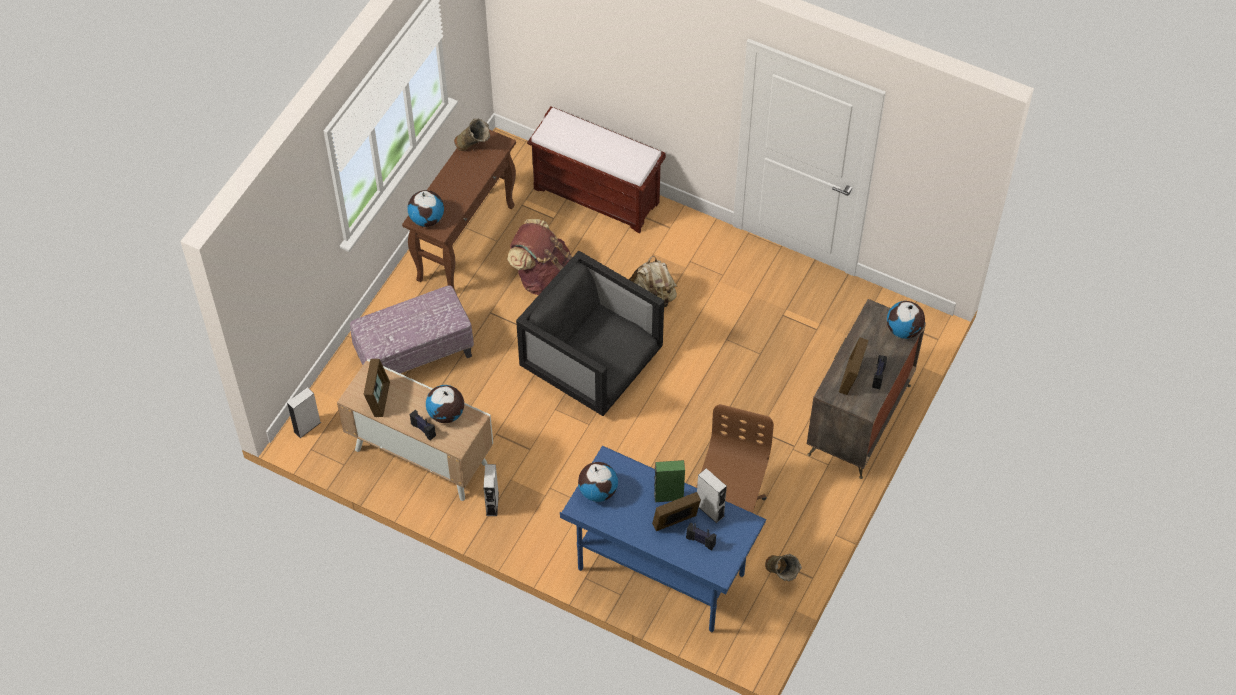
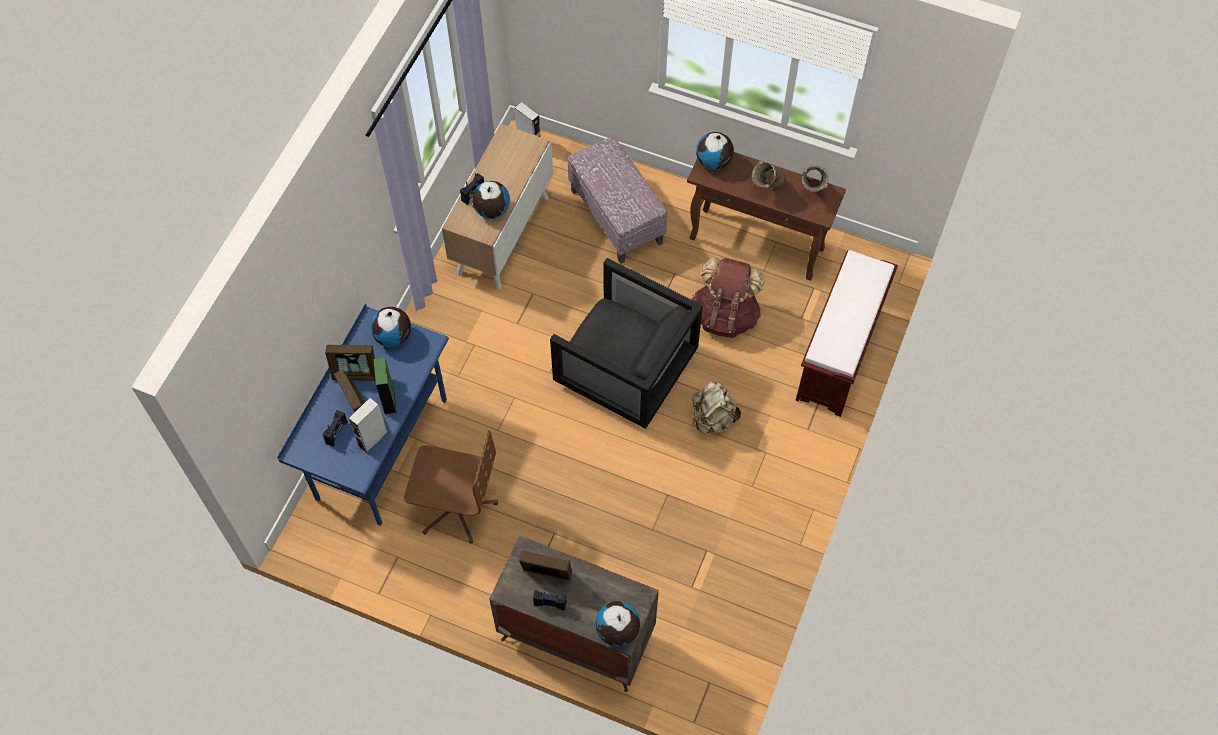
camera: 85 degrees right, 5 degrees up
(379, 399) = (505, 155): picture frame -> picture frame (355, 373)
(492, 504) = (454, 298): grey speaker -> none
(592, 362) = (624, 369): black armchair -> black armchair turned 90 degrees clockwise
(781, 577) = (379, 562): beige vase -> beige vase (766, 190)

